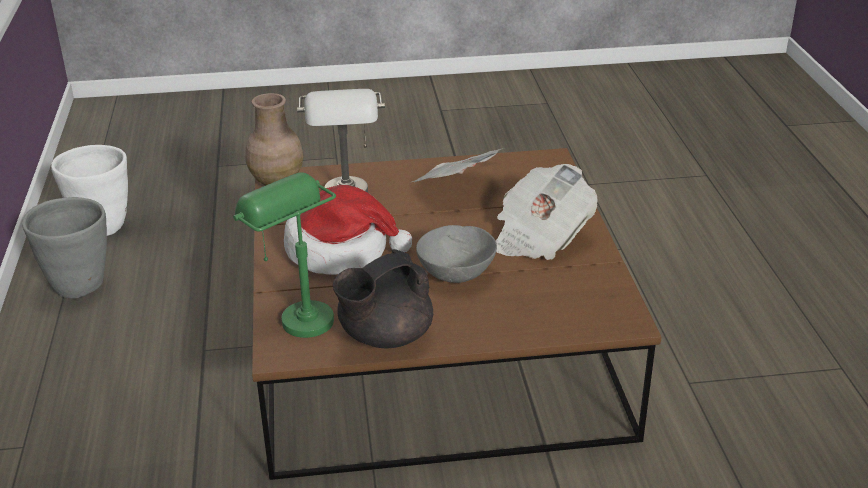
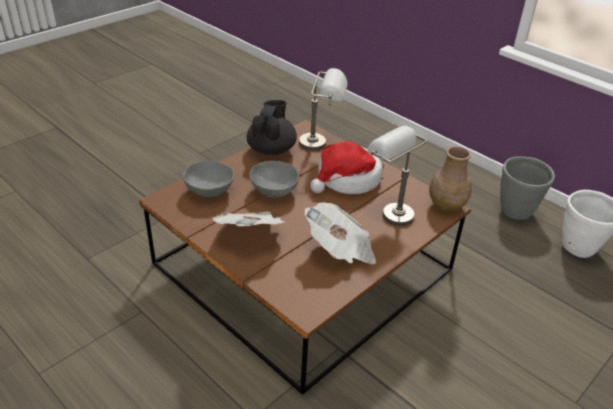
camera: 140 degrees right, 5 degrees up
(295, 314) = (322, 143): green table lamp -> grey table lamp
(546, 307) = (209, 191): none -> grey bowl

